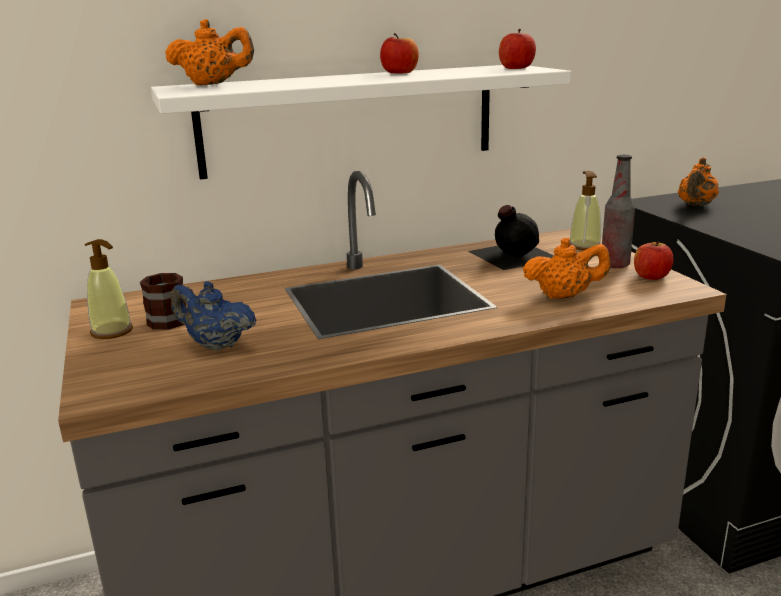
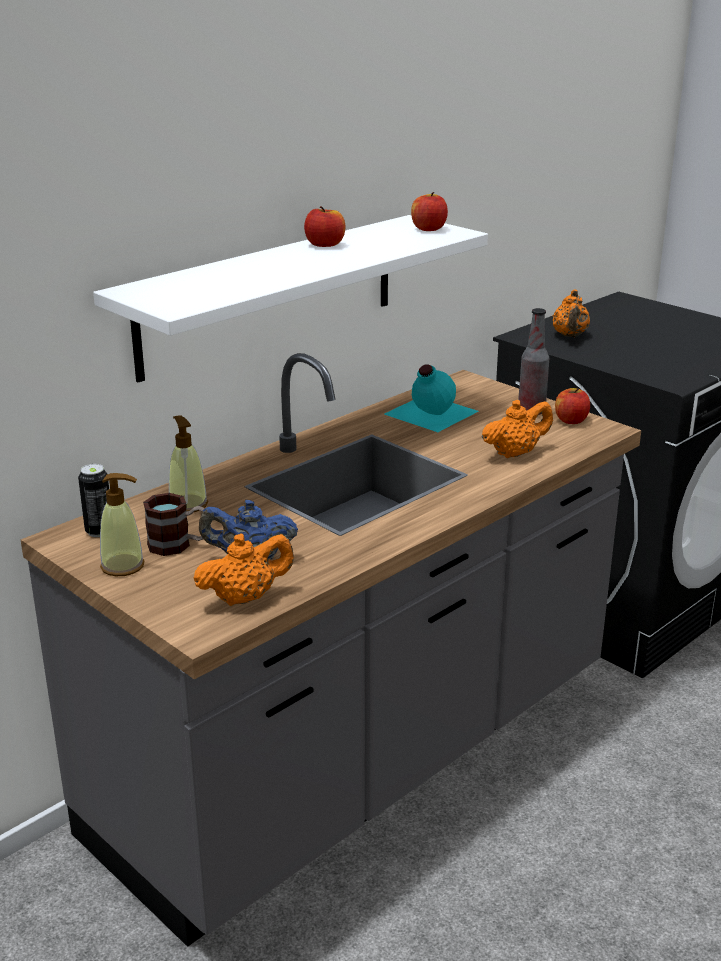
camera: 25 degrees left, 5 degrees up
(131, 303) = (99, 531): none -> can
(213, 84) = (167, 284): orange teapot -> orange teapot (245, 598)
(511, 254) = (429, 412): black bottle -> turquoise bottle
(584, 246) = (488, 392): soap dispenser -> soap dispenser (188, 504)

